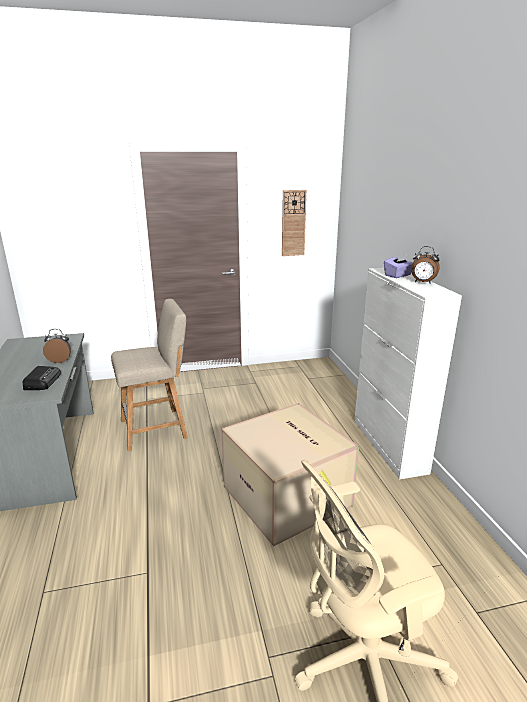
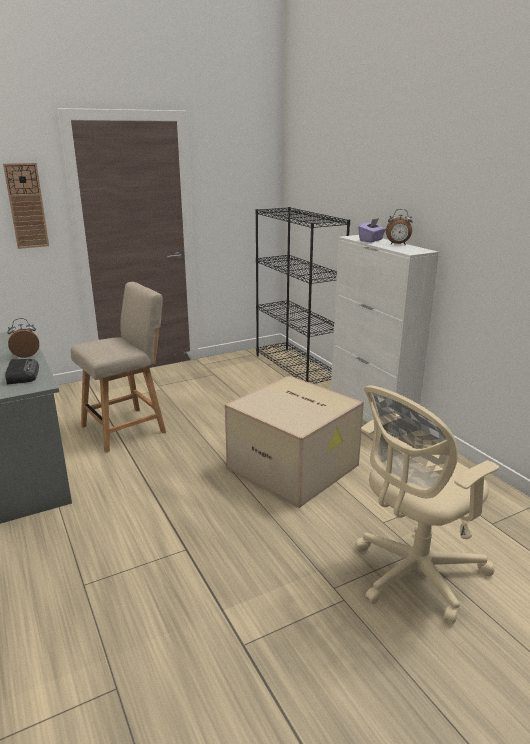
camera: 15 degrees left, 0 degrees up
(293, 223) = (238, 199): wall clock -> wall clock (26, 206)
(333, 386) = (296, 368): none -> black bookcase

